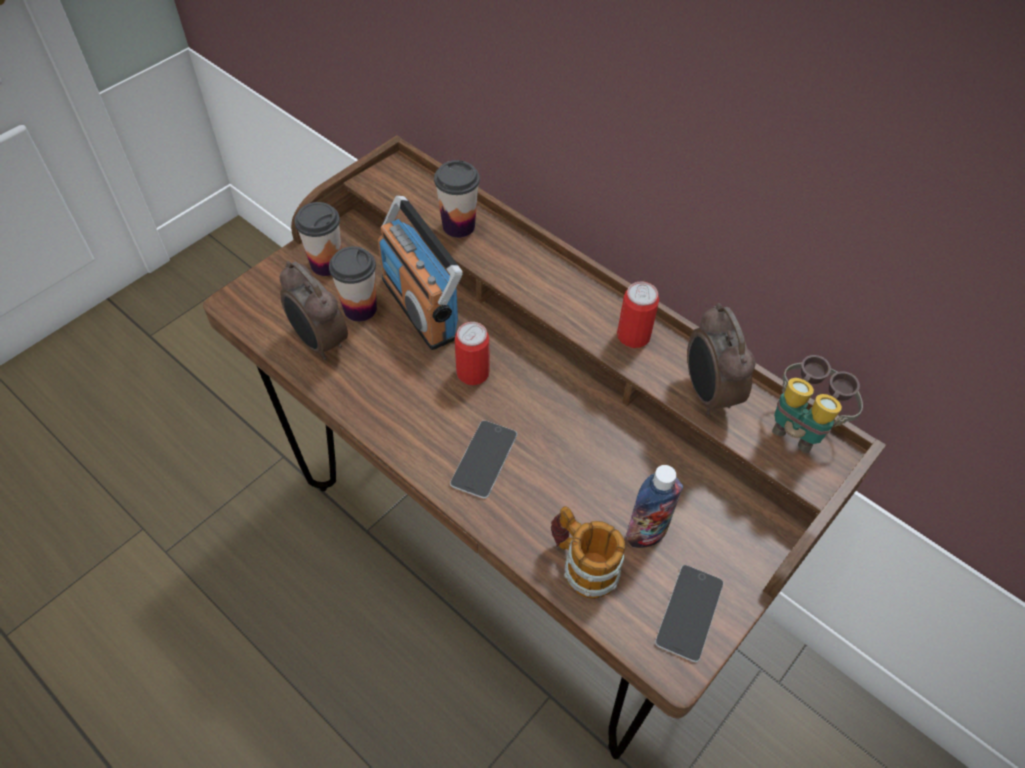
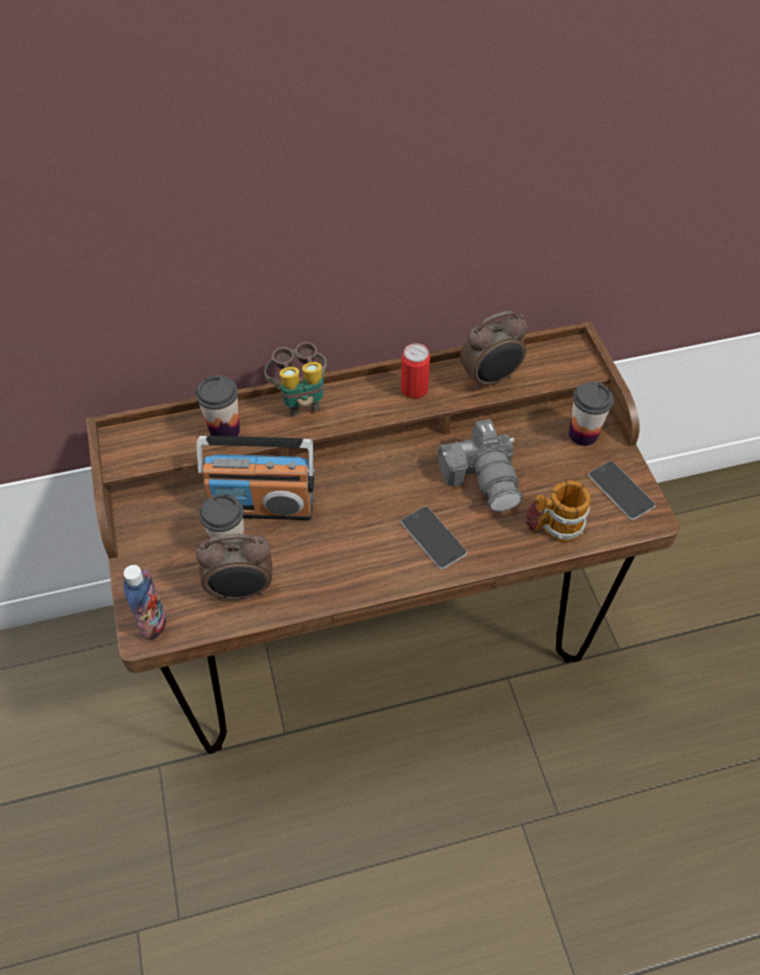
camera: 55 degrees left, 0 degrees up
(326, 264) = (160, 547): cup -> cup (583, 434)
(473, 373) = (352, 505): can -> none
(594, 466) = (483, 478): none -> camera
(646, 533) = (553, 480): bottle -> bottle (153, 623)
(707, 393) = (490, 379): alarm clock -> alarm clock turned 45 degrees counterclockwise
(801, 426) = (547, 350): binoculars -> binoculars (300, 399)

